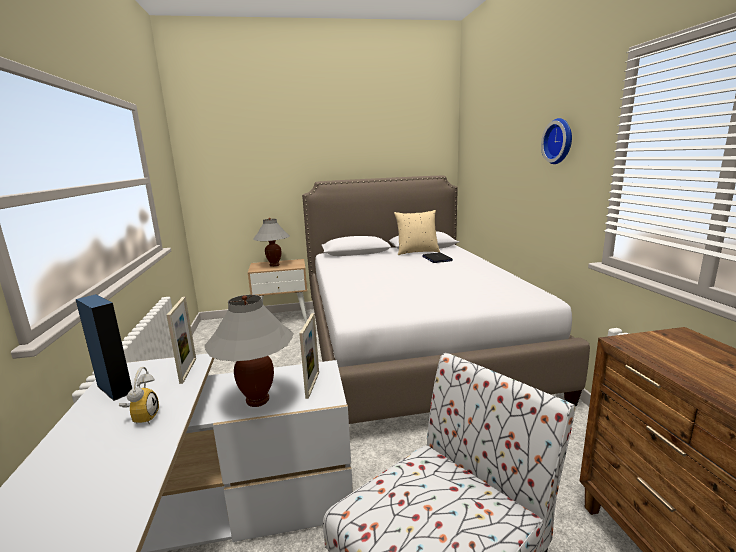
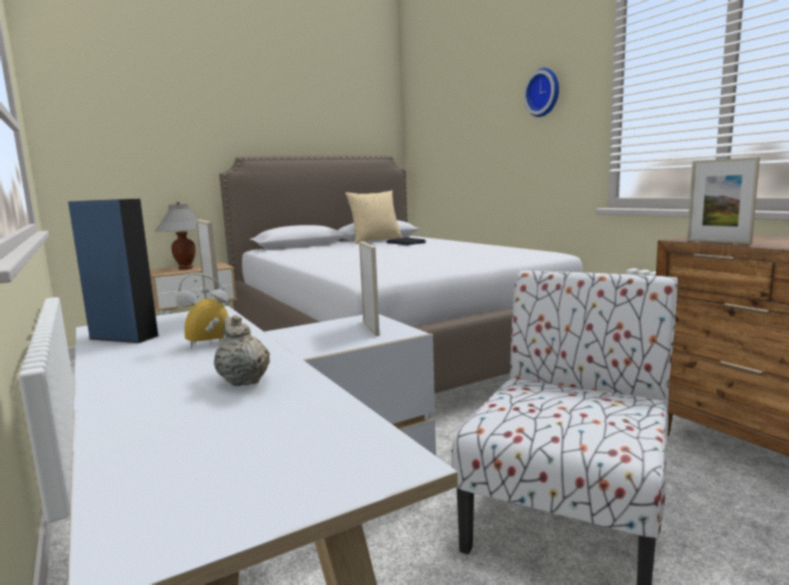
camera: 20 degrees left, 5 degrees down
(107, 484) = (243, 381): none -> beige teapot
(142, 417) = (208, 345): alarm clock -> alarm clock turned 90 degrees counterclockwise
(257, 401) = (317, 344): grey table lamp -> none
(653, 359) = (718, 242): none -> picture frame

